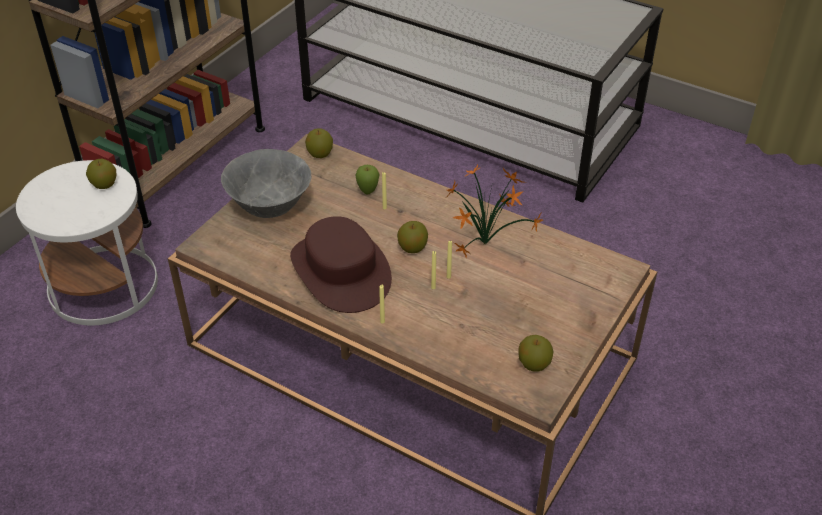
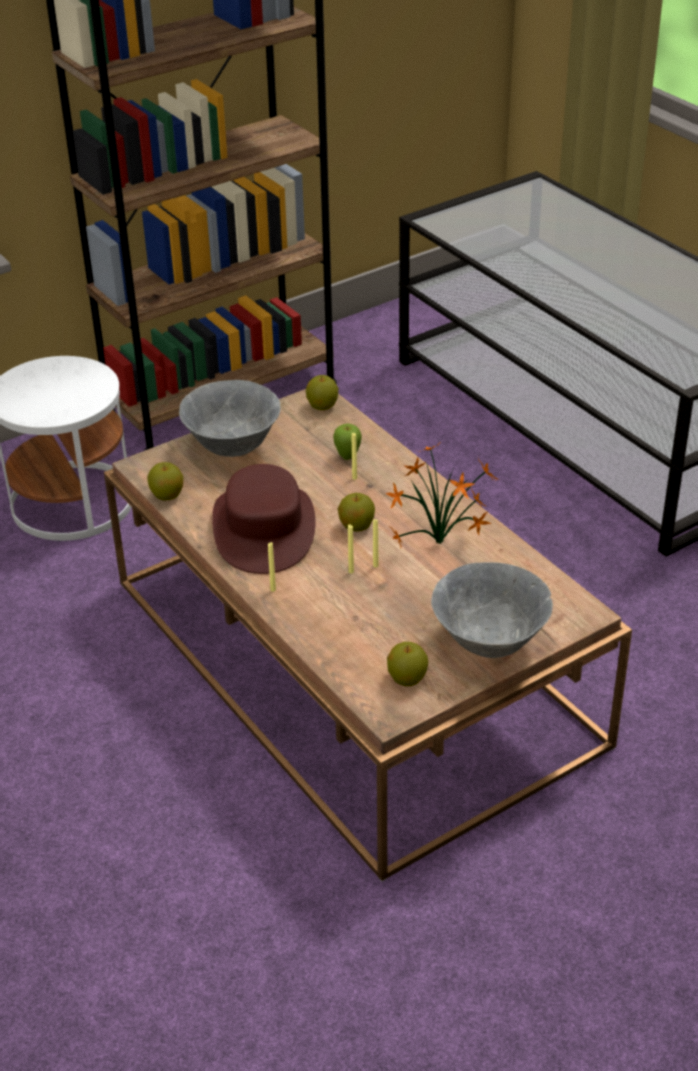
camera: 25 degrees right, 5 degrees down
(104, 185) = (86, 385): apple -> apple (167, 495)
(574, 315) = (489, 643): none -> grey bowl

